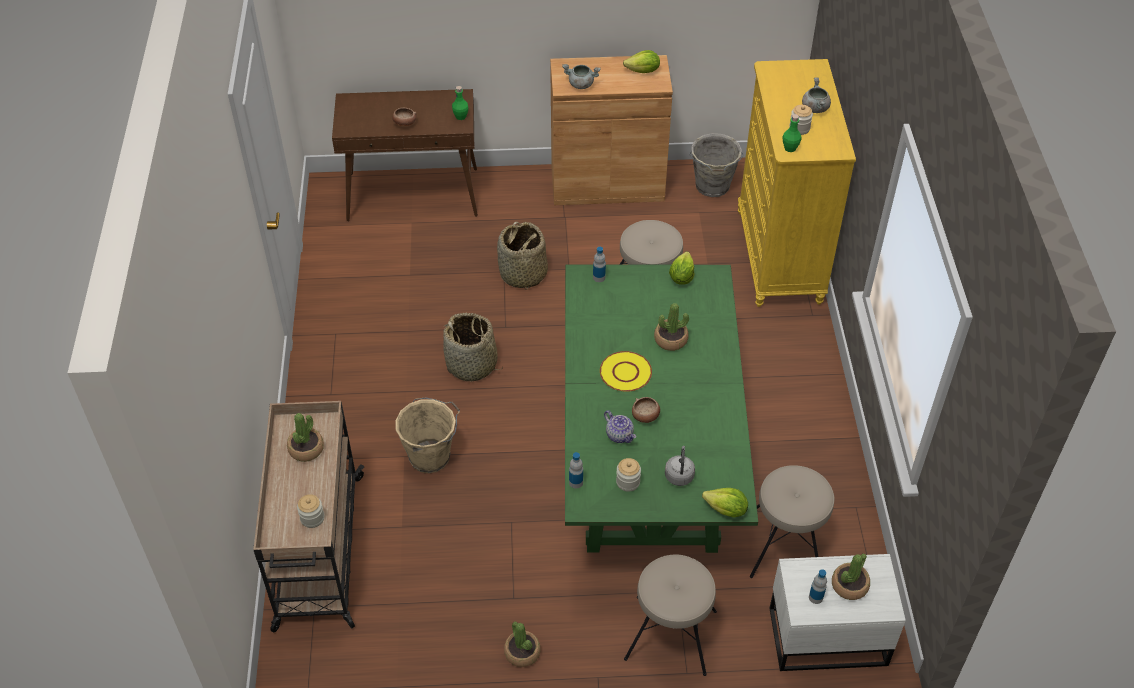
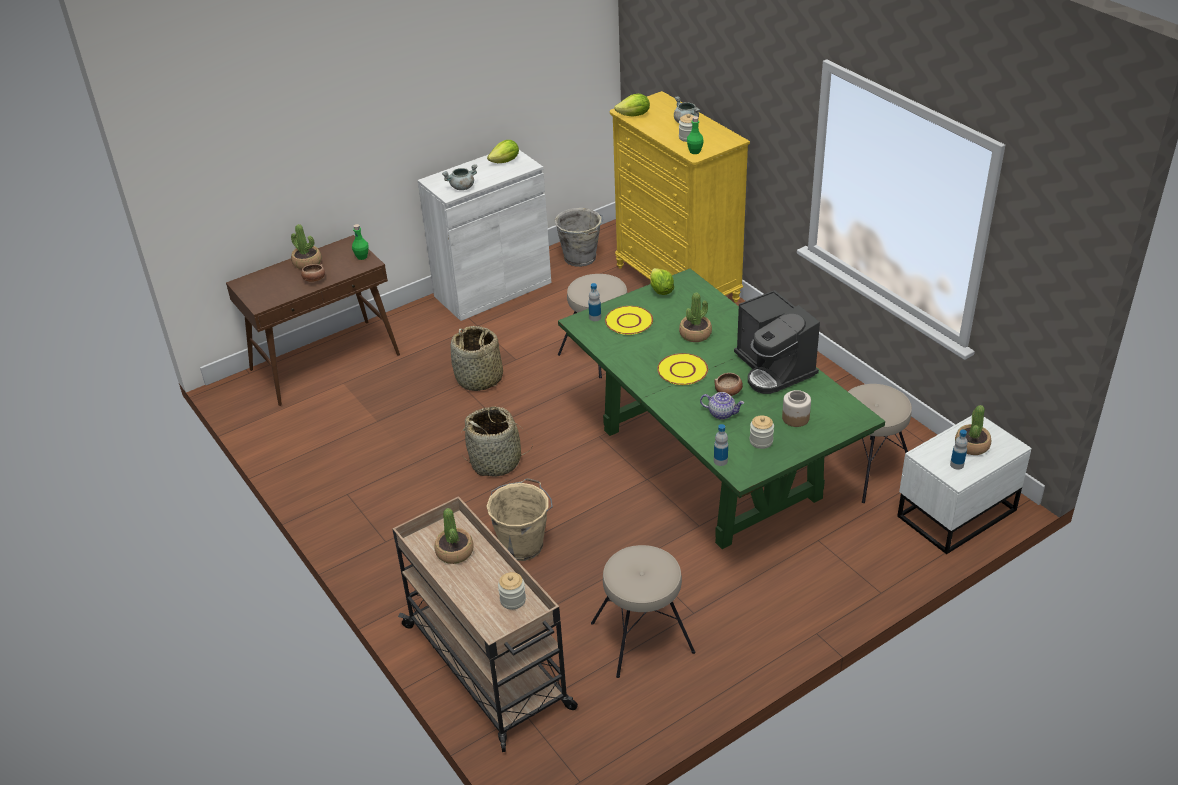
camera: 30 degrees left, 10 degrees down
(522, 652) = (739, 648): potted plant -> potted plant (307, 262)
(607, 184) = (493, 289): brown cabinet -> white cabinet
(624, 296) = (628, 321): none -> yellow plate
(671, 636) = (844, 573): beige stool -> beige stool (643, 638)
(679, 474) = (795, 418): grey kettle -> jar
(708, 413) = (774, 368): none -> coffee machine
(726, 510) = (854, 424): lettuce -> lettuce (634, 115)

